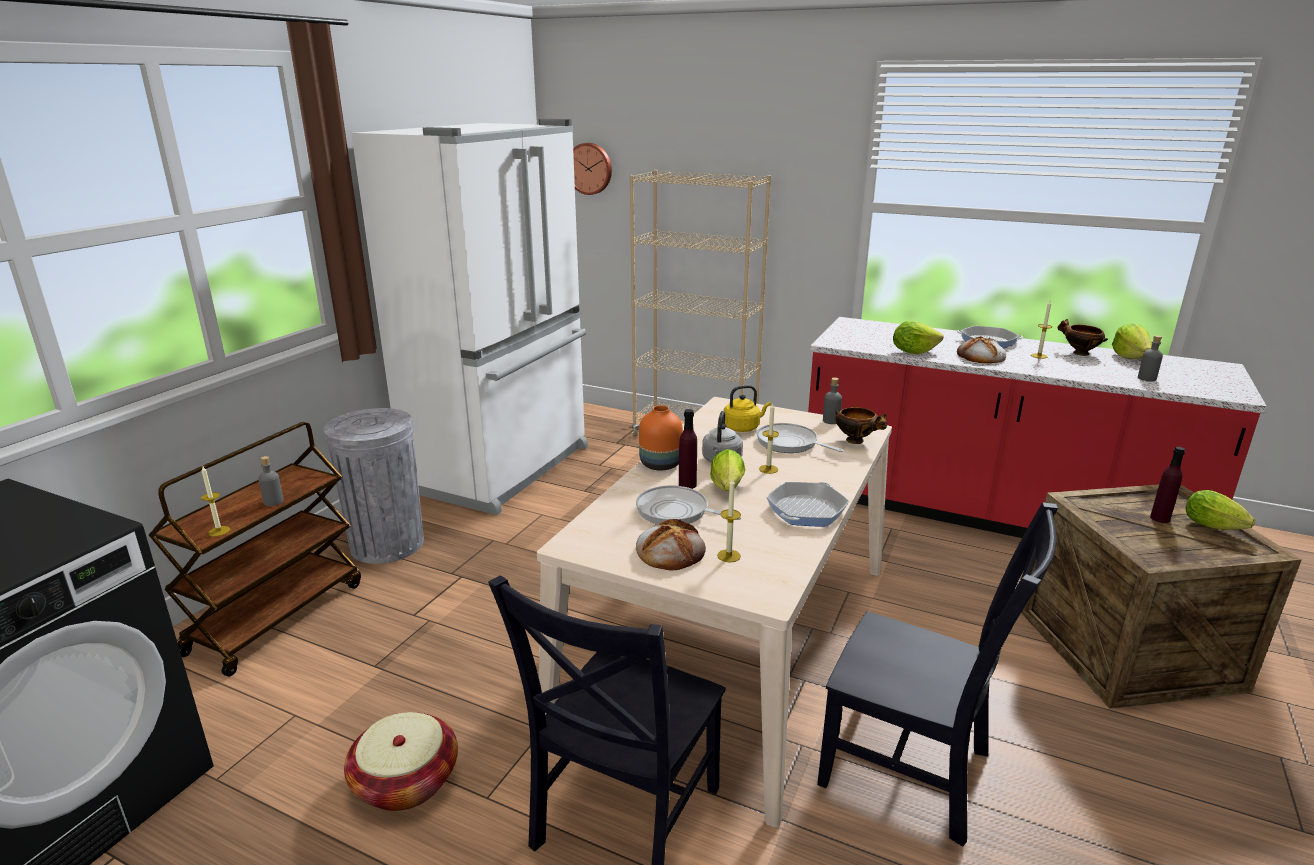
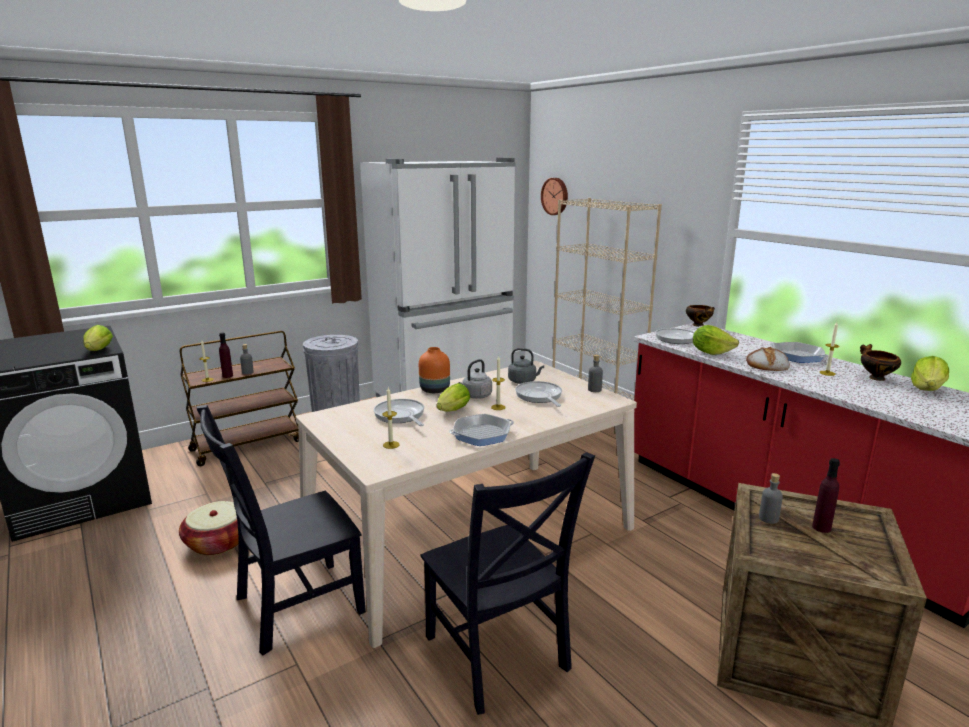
camera: 30 degrees right, 5 degrees down
(670, 551) = (363, 433): bread -> none
(687, 485) = (432, 404): purple bottle -> purple bottle (227, 376)
(743, 427) = (523, 381): yellow kettle -> grey kettle
(856, 441) = (591, 405): bowl -> bowl (699, 325)
(857, 340) = (678, 338): none -> frying pan
(1146, 378) = (909, 406): grey bottle -> grey bottle (768, 518)
(1215, 527) = (871, 550): lettuce -> lettuce (98, 351)

